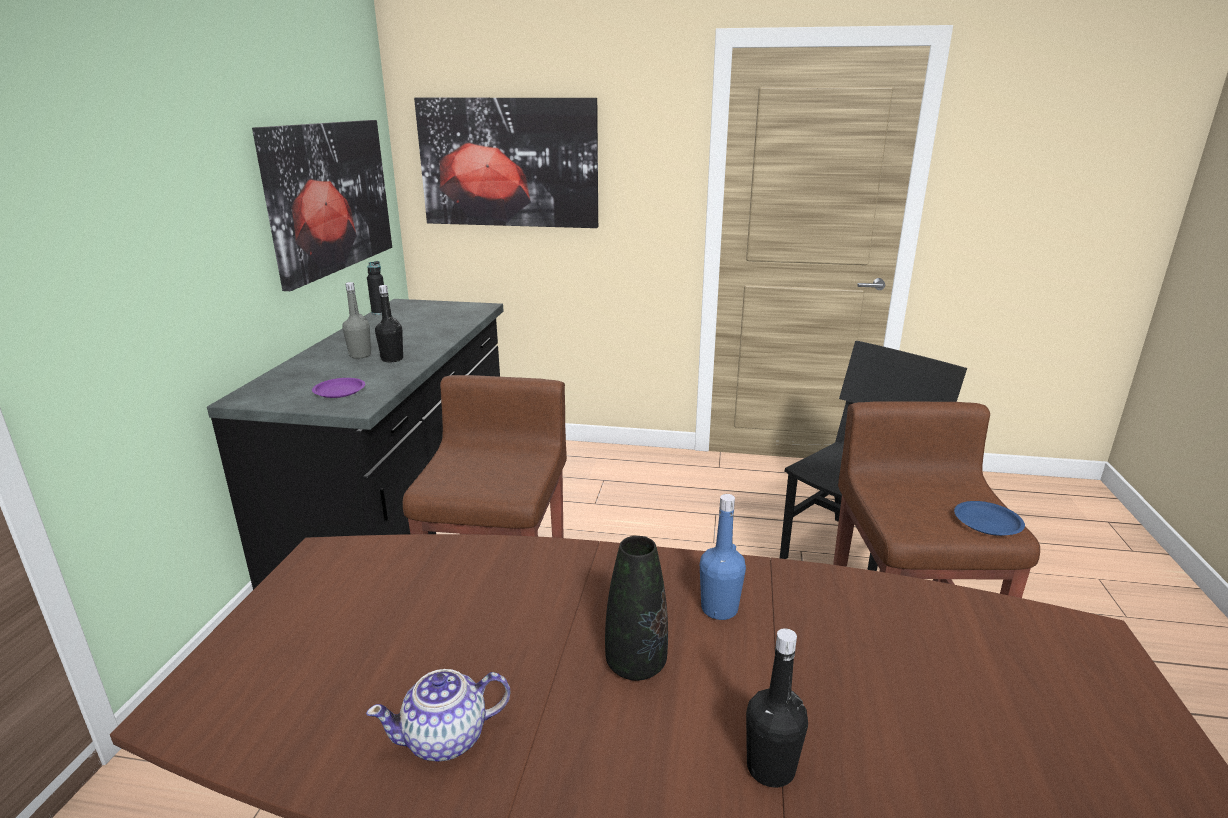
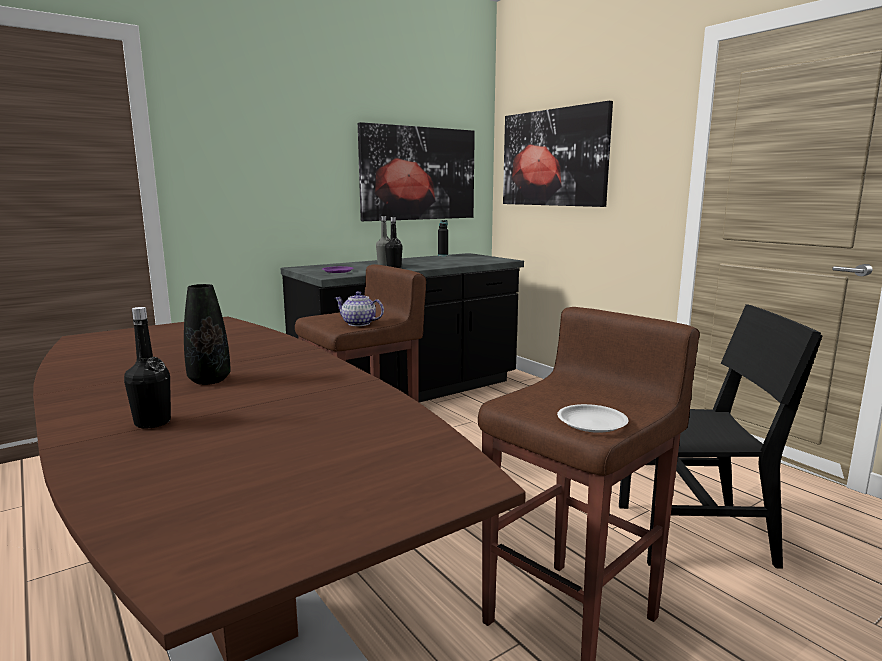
camera: 45 degrees right, 10 degrees down
(447, 738) = (107, 369): teapot -> teapot (359, 324)
(719, 609) = (294, 381): blue bottle -> none
(987, 522) = (592, 422): blue plate -> white plate

